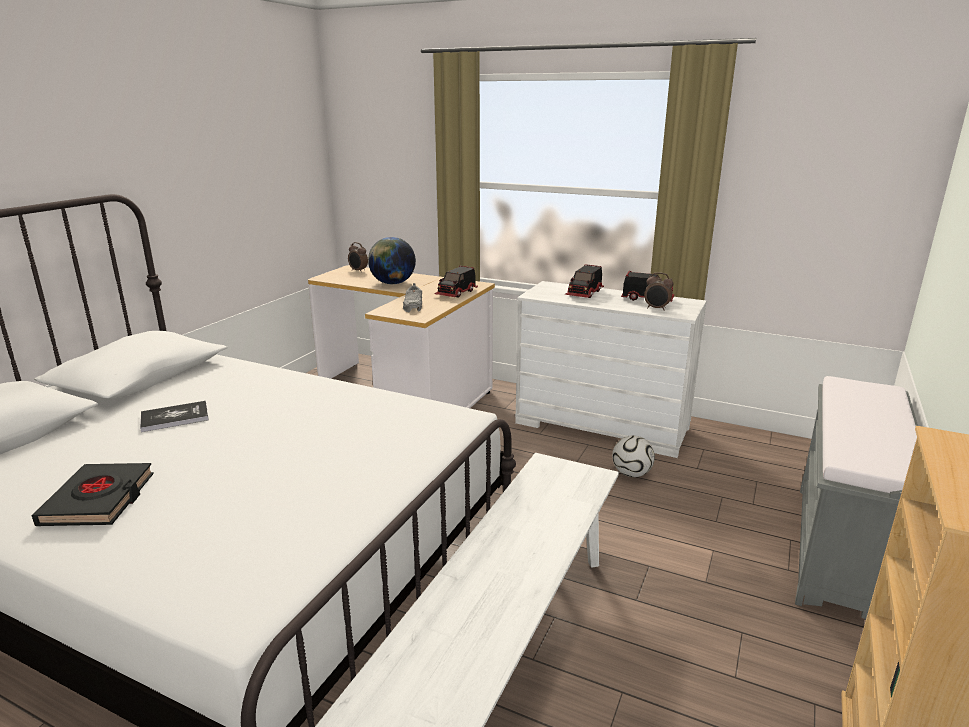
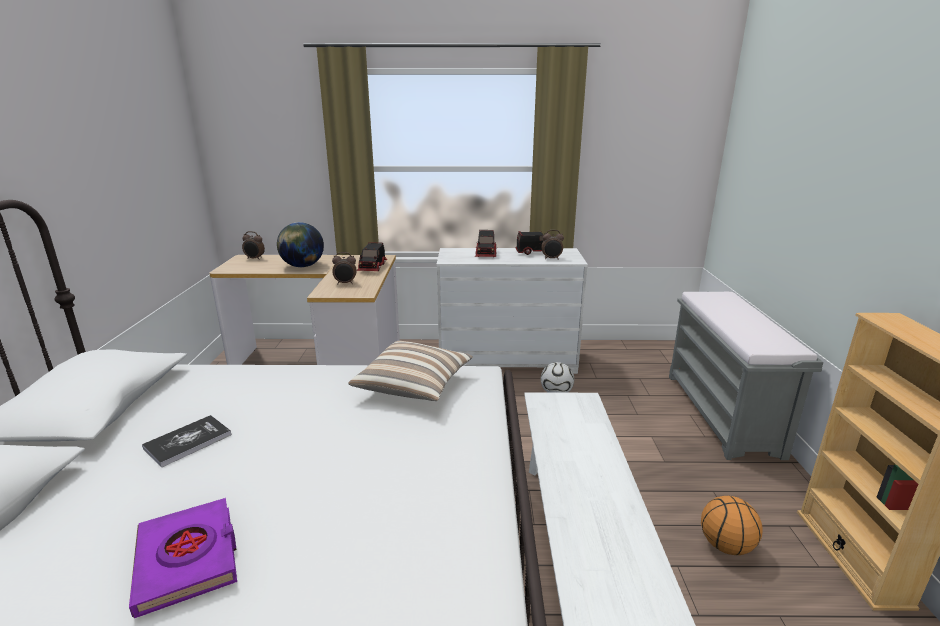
camera: 25 degrees left, 0 degrees up
(99, 500) = (188, 559): black book -> purple book
(391, 414) = (414, 386): none -> pillow
(413, 305) = (345, 283): grey shoe -> alarm clock
(702, 693) = (725, 545): none -> basketball

